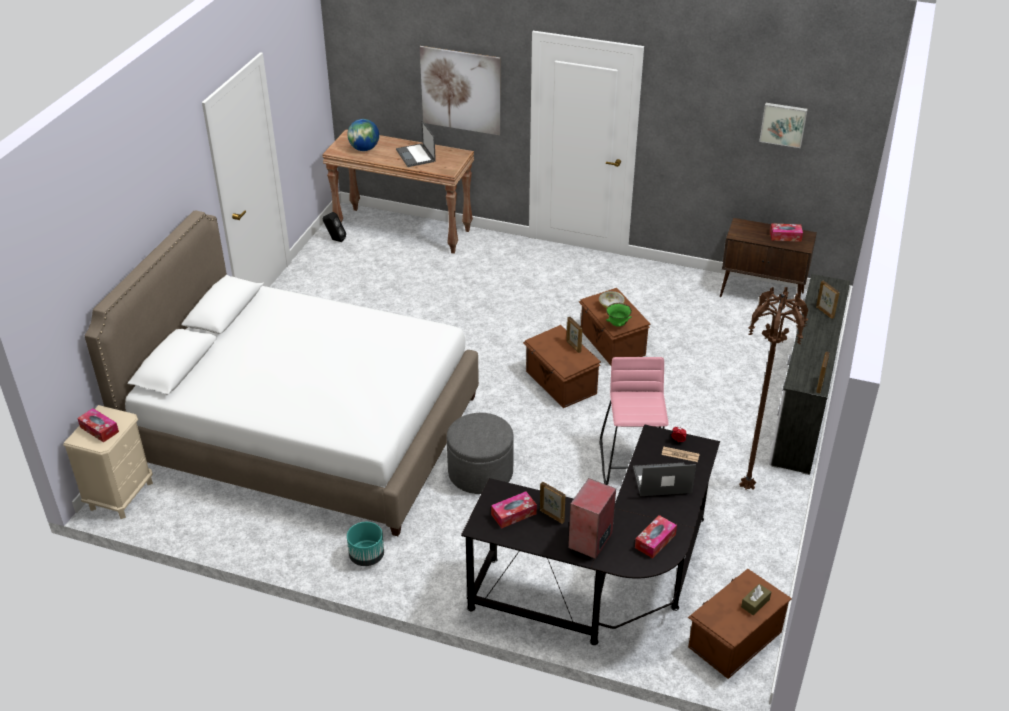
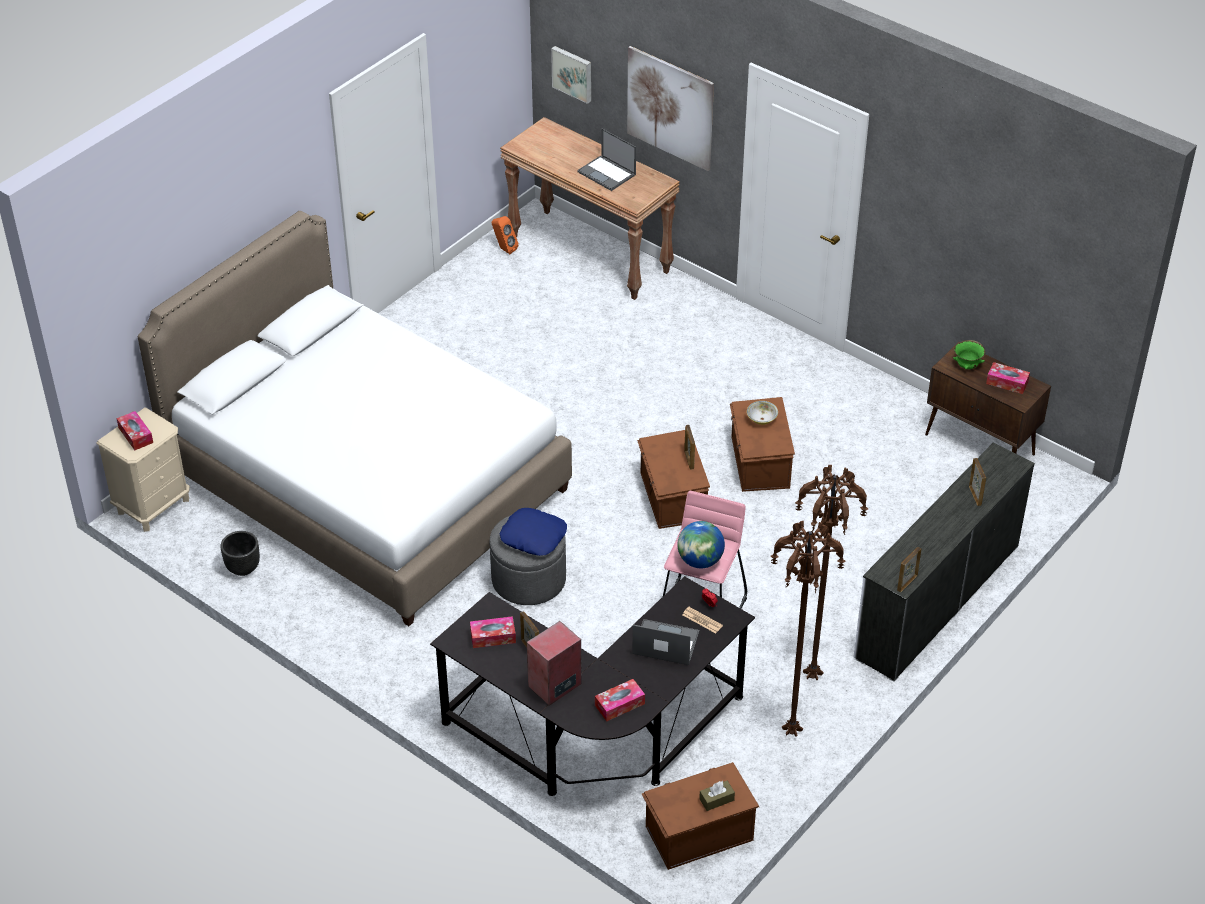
camera: 20 degrees right, 5 degrees up
(226, 527) = (242, 568): none -> black planter
(335, 240) = (504, 249): black speaker -> orange speaker
(364, 149) = (552, 150): globe -> globe (700, 561)
(366, 556) = (367, 638): turquoise planter -> none
(416, 156) = (607, 173): laptop -> laptop turned 45 degrees counterclockwise
(485, 431) = (533, 536): none -> blue pillow
(618, 324) = (756, 444): green bowl -> green bowl (967, 366)
(756, 536) = (789, 732): none -> brown floor lamp
(783, 124) = (1018, 247): picture -> picture (573, 73)

